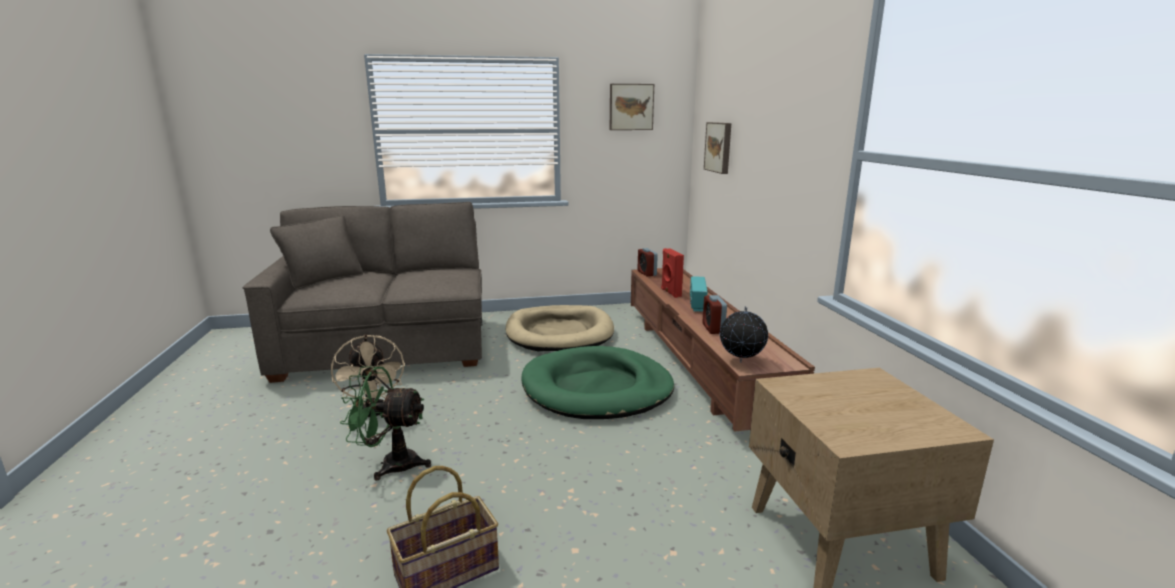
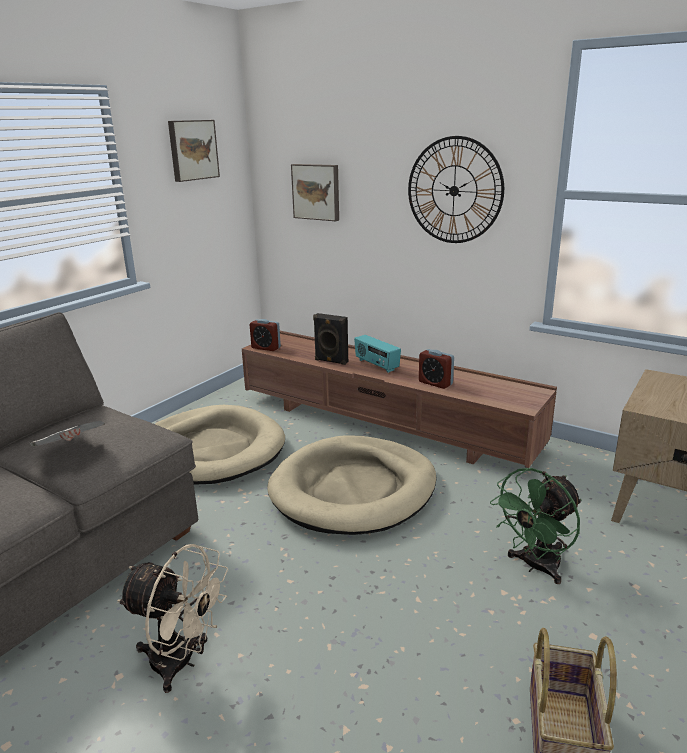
camera: 45 degrees left, 5 degrees up
(391, 464) = (317, 695): green fan -> green fan (535, 566)
(414, 280) = (71, 451): none -> newspaper
(597, 389) = (354, 489): green dog bed -> beige dog bed
(670, 293) = (331, 361): red speaker -> black speaker
(741, 362) = (511, 403): globe -> none
(790, 149) = (454, 191): none -> wall clock

